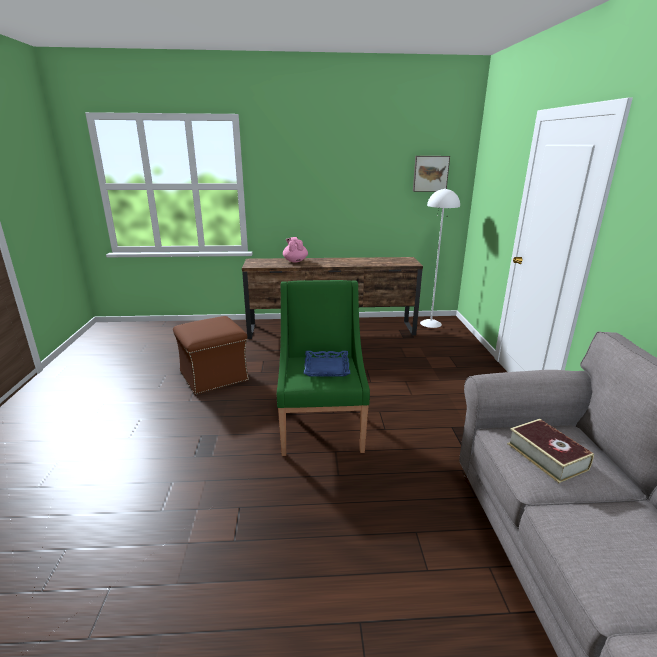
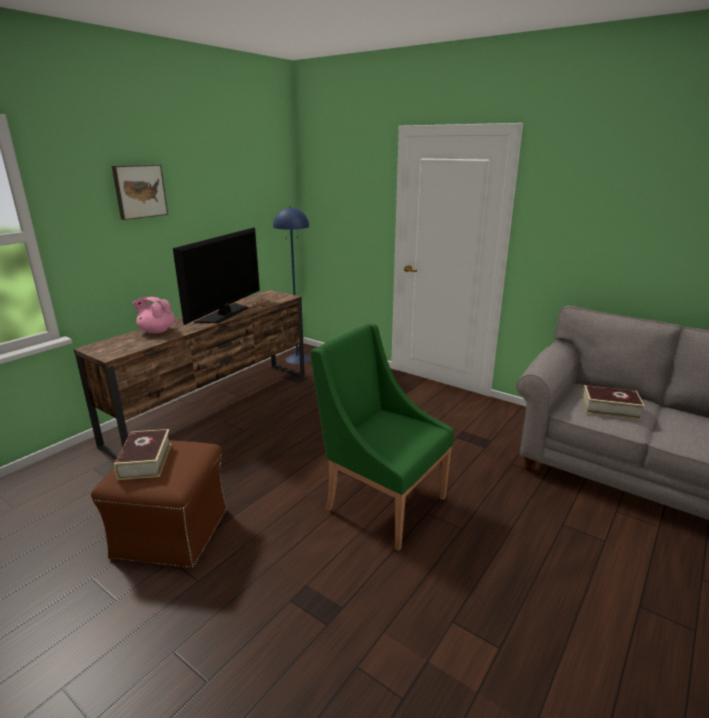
camera: 50 degrees left, 0 degrees up
(205, 323) = (145, 461): none -> book
(327, 367) = (394, 428): blue tray -> none
(349, 262) = (224, 314): none -> television
(430, 173) = (262, 191): picture -> picture (139, 191)
(431, 323) = (297, 359): white floor lamp -> blue floor lamp

